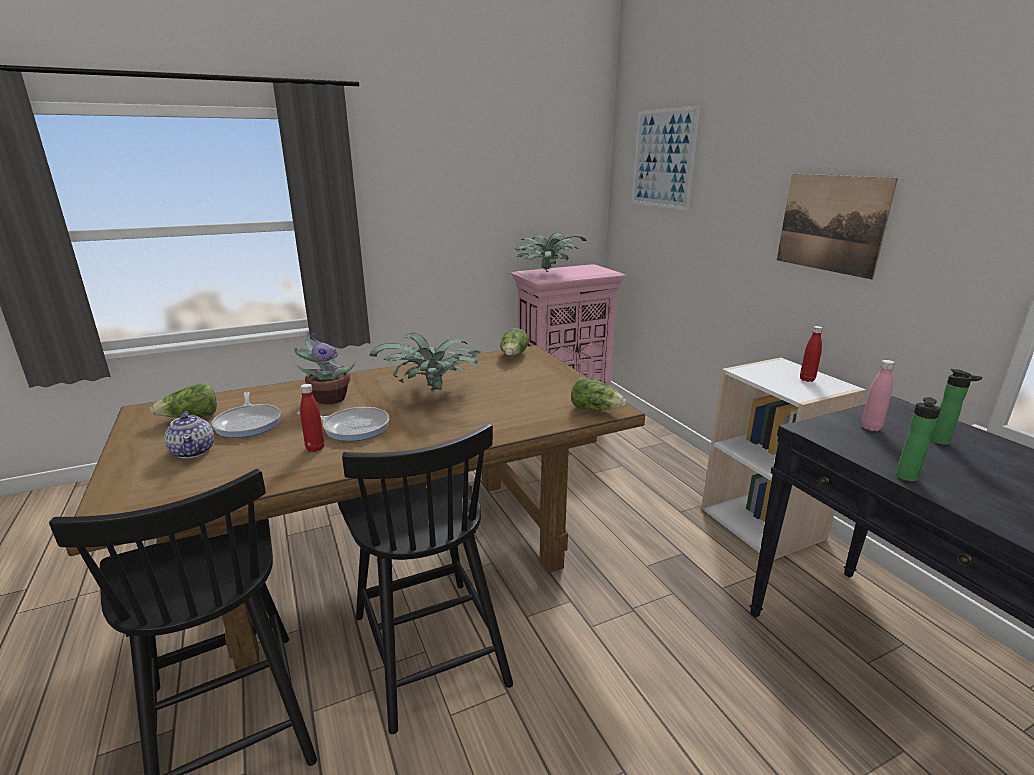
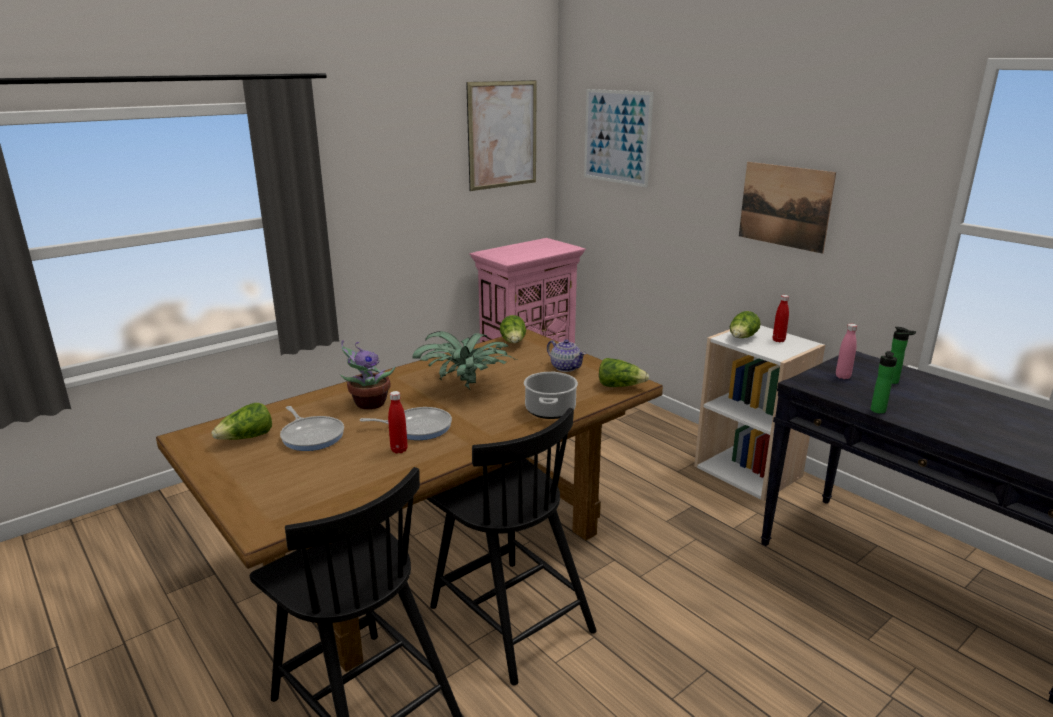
camera: 15 degrees left, 0 degrees up
(193, 451) = (284, 467): teapot -> teapot (565, 367)
(501, 426) = (550, 410): none -> cooking pot
(546, 273) = (508, 252): potted plant -> none
(551, 158) = (502, 135): none -> picture
(763, 373) = (742, 338): none -> lettuce

